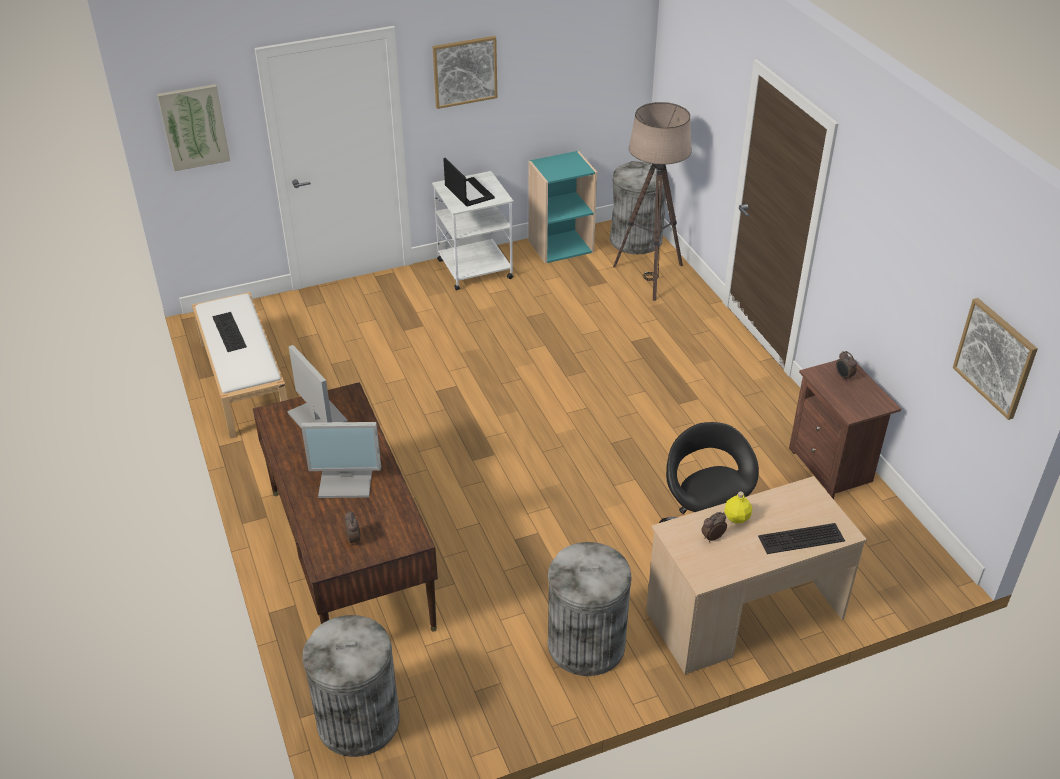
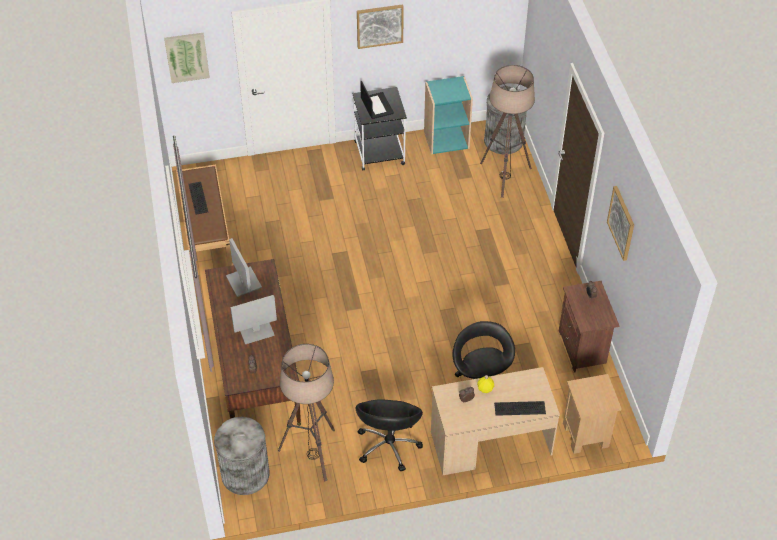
camera: 10 degrees right, 10 degrees up
(243, 381) = (205, 228): white bench -> brown bench
(347, 480) = (255, 330): monitor -> monitor turned 150 degrees clockwise
(464, 671) = (312, 453): none -> floor lamp
(476, 268) = (380, 152): white cart -> black cart
(586, 644) = (388, 447): grey trash can -> black office chair
(880, 582) = (584, 434): none -> beige nightstand
(995, 357) = (655, 317): picture -> picture (621, 223)

